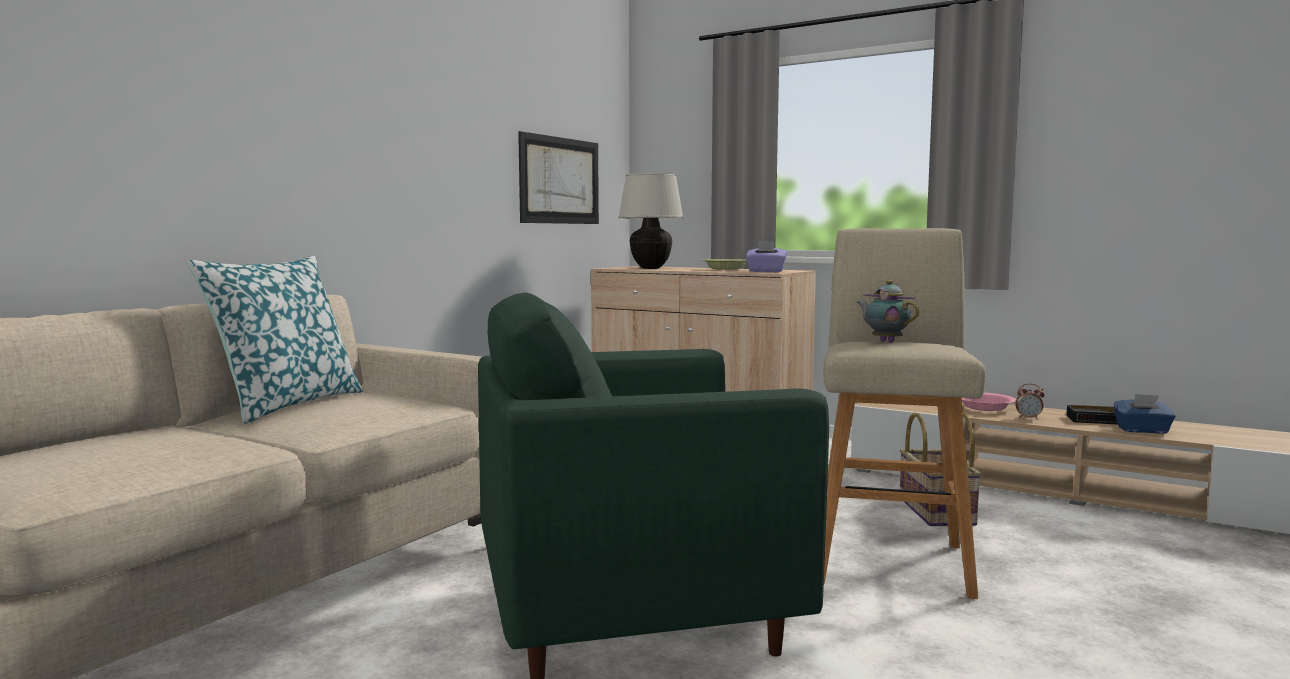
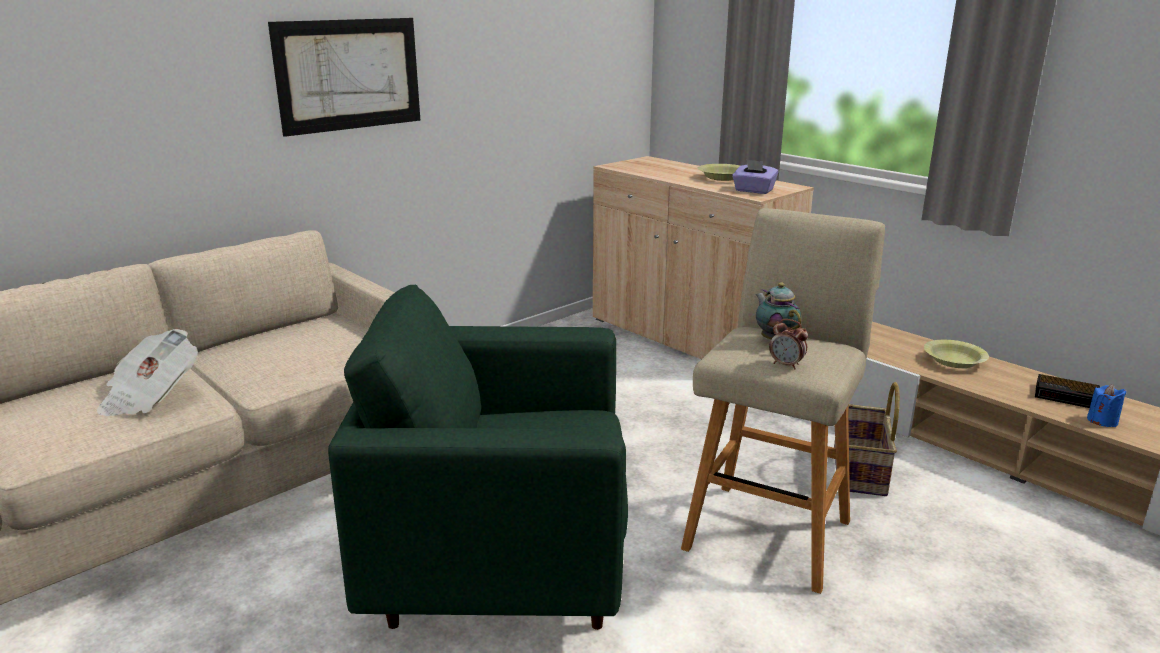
camera: 15 degrees right, 15 degrees up
(181, 445) = (150, 397): none -> newspaper
(286, 405) = (259, 339): pillow -> none
(560, 180) = (565, 76): picture -> picture (349, 75)
(650, 268) = (651, 169): beige table lamp -> none
(984, 408) = (954, 362): pink bowl -> yellow bowl
(1028, 418) = (988, 385): alarm clock -> alarm clock (786, 365)
(1142, 430) = (1102, 421): blue tissue box -> blue candle

